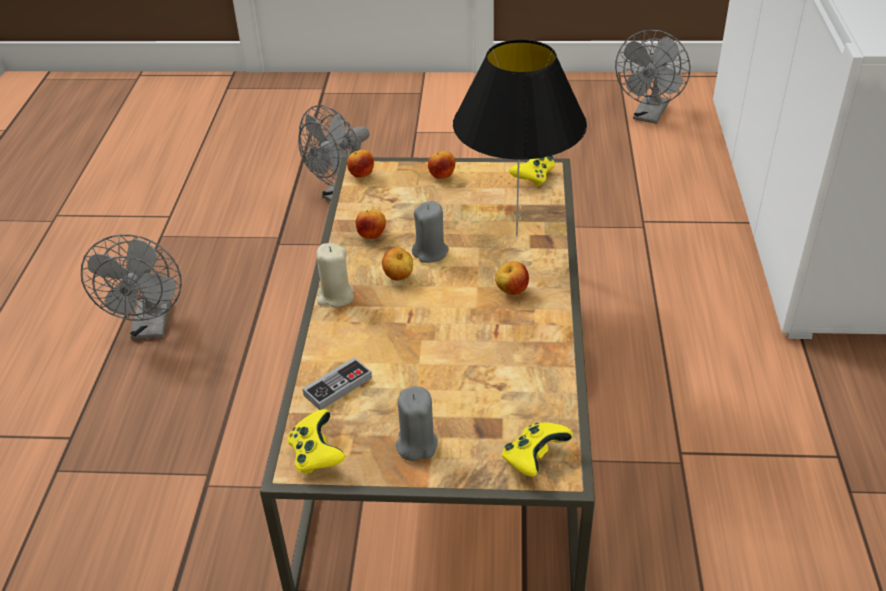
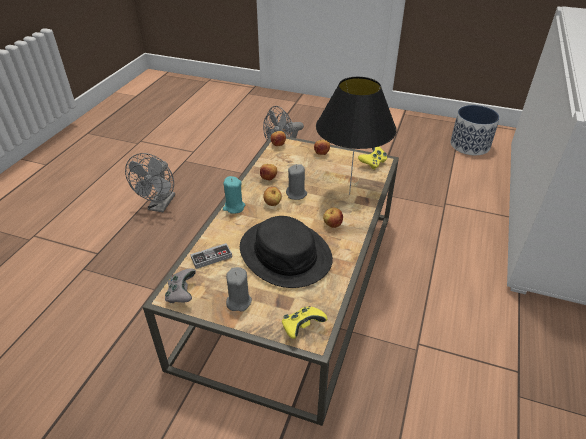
camera: 15 degrees right, 0 degrees up
(316, 455) = (181, 294): yellow game controller -> grey game controller
(335, 296) = (234, 207): beige candle -> turquoise candle
(457, 352) = (285, 253): none -> black hat
(649, 116) = (470, 145): grey fan -> planter

